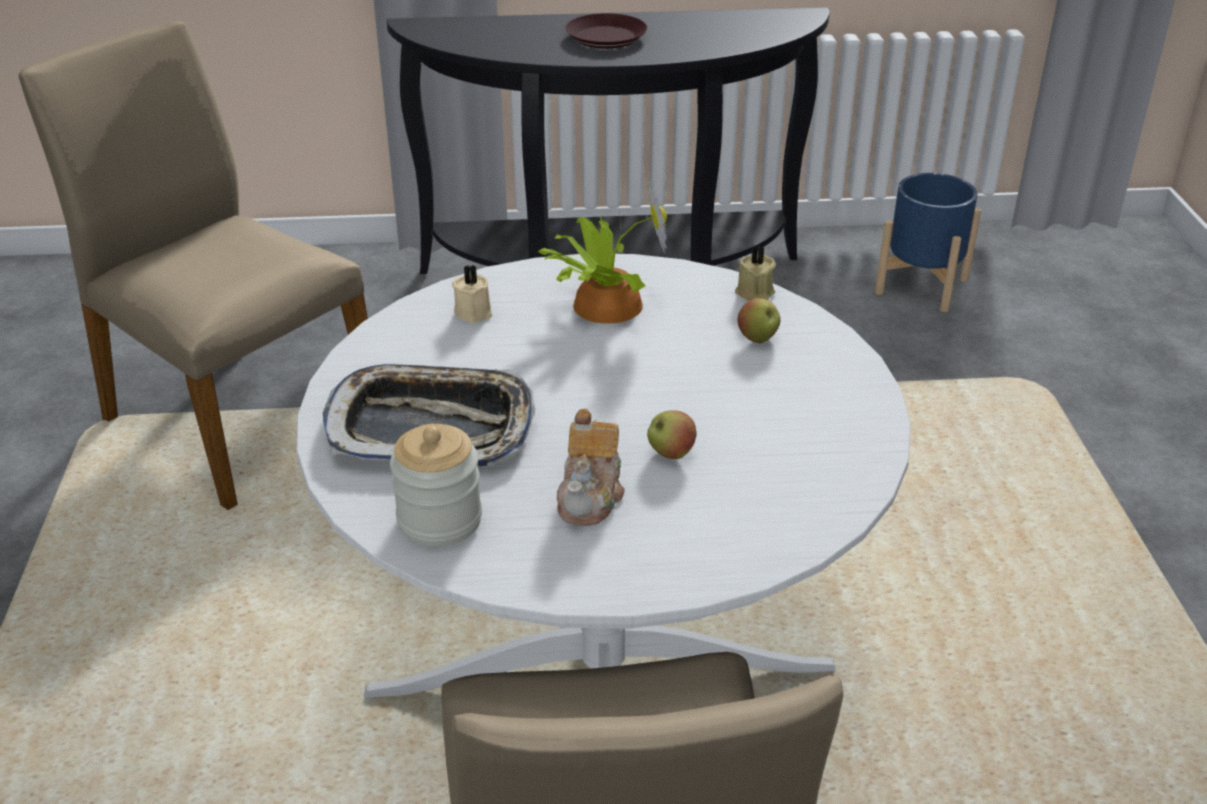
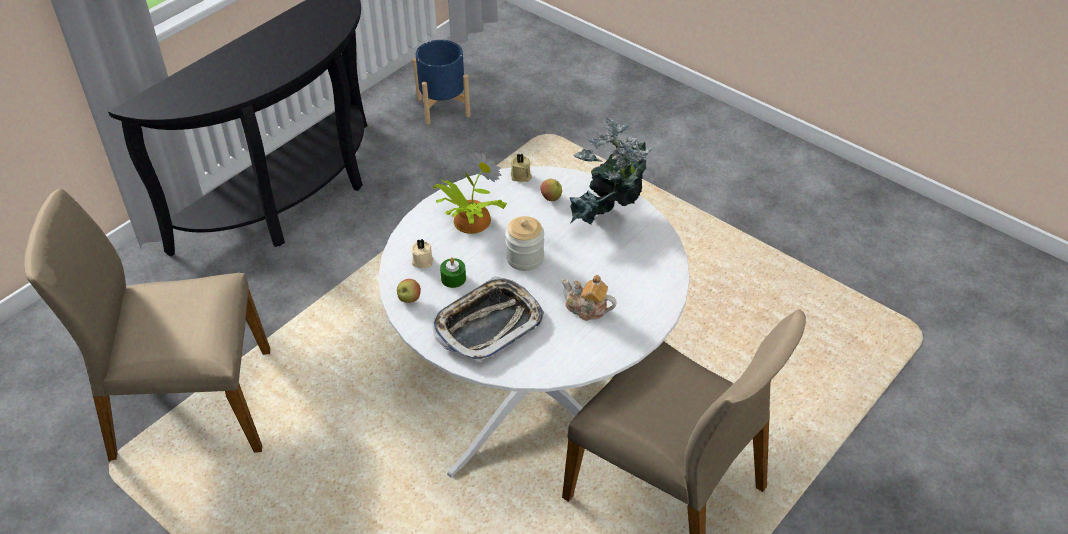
camera: 45 degrees left, 10 degrees up
(440, 520) = (550, 357): jar -> jar (525, 258)
(477, 352) = (453, 278): none -> green candle
(591, 496) = (587, 309): teapot -> teapot turned 150 degrees clockwise
(607, 38) = (262, 60): brown plate -> none
(671, 453) = (589, 271): apple -> apple (409, 299)
(809, 408) = (609, 218): none -> potted plant

